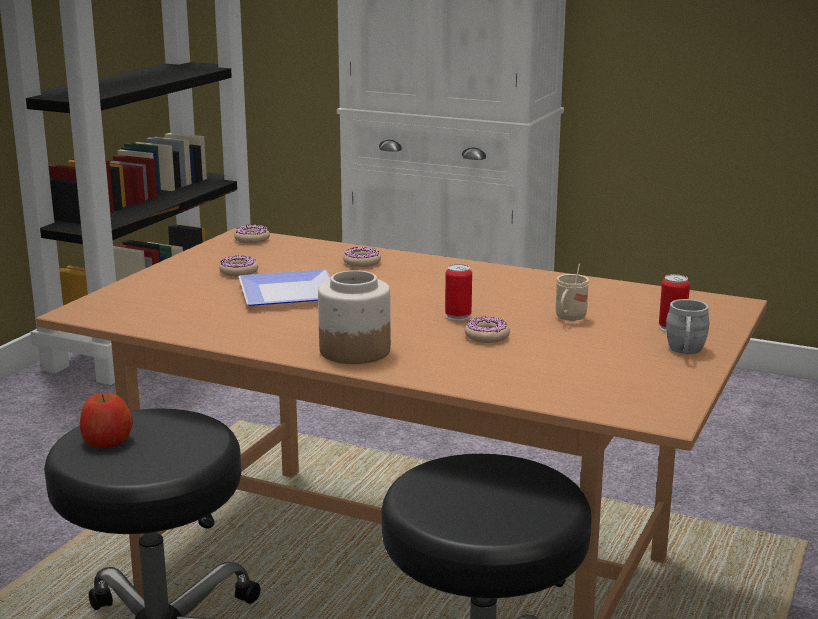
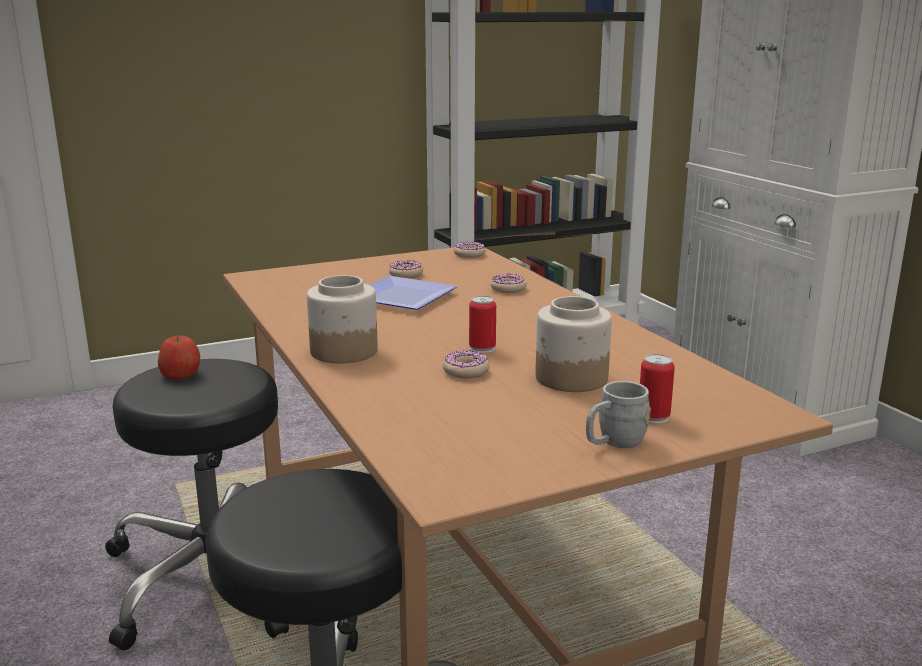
camera: 40 degrees right, 0 degrees up
(569, 319) = (571, 378): beige mug -> jar

